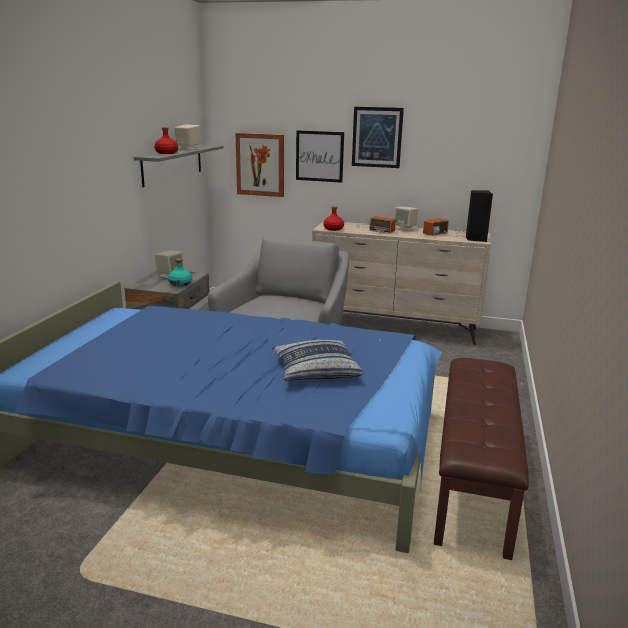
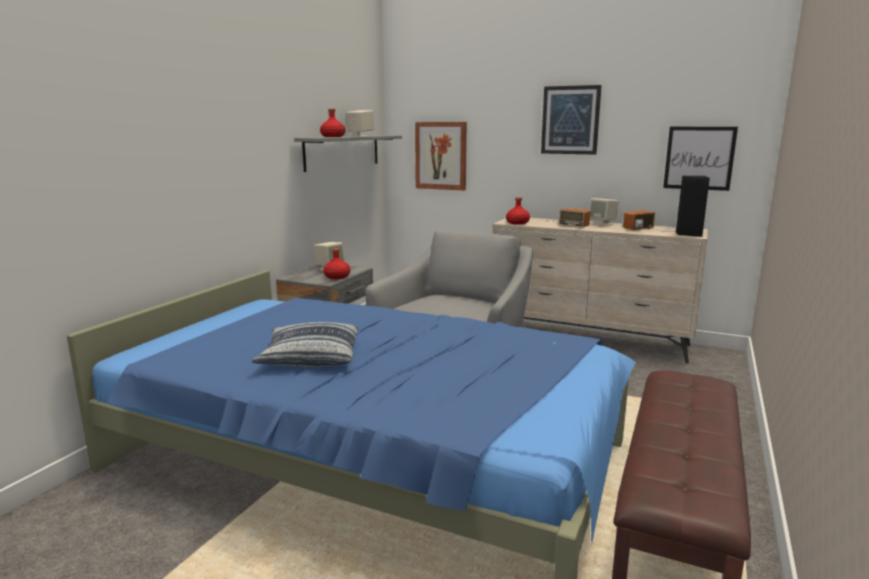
camera: 10 degrees right, 5 degrees down
(180, 283) = (337, 277): turquoise bottle -> red bottle
(315, 370) = (463, 373): pillow -> pillow (310, 356)
(319, 156) = (505, 144): picture -> picture (699, 158)

